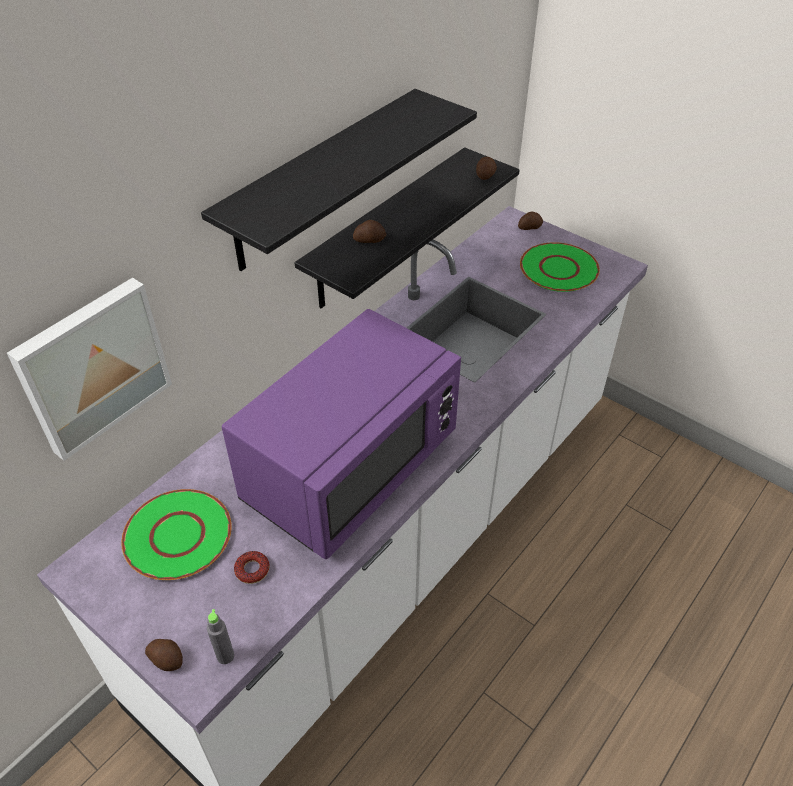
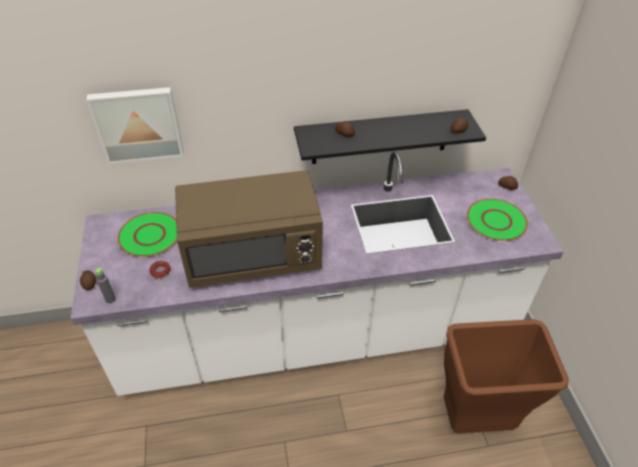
camera: 40 degrees right, 0 degrees up
(321, 180) = (323, 84): black shelf -> none
(350, 467) = (253, 255): purple microwave -> brown microwave
(638, 517) = (474, 422): none -> brown trash can

